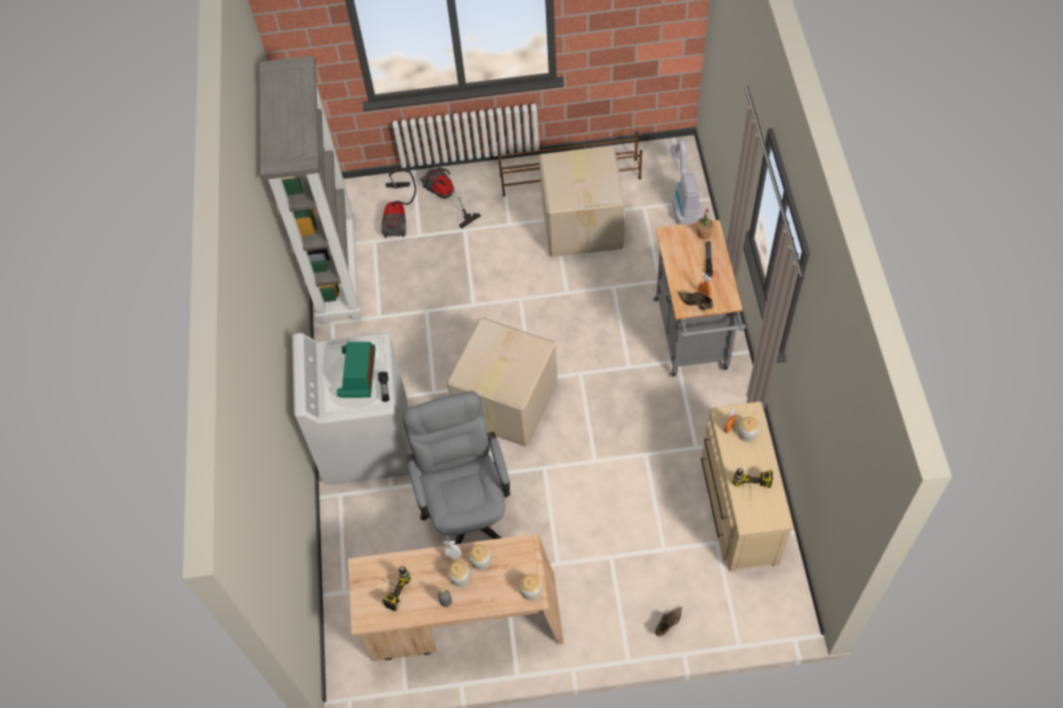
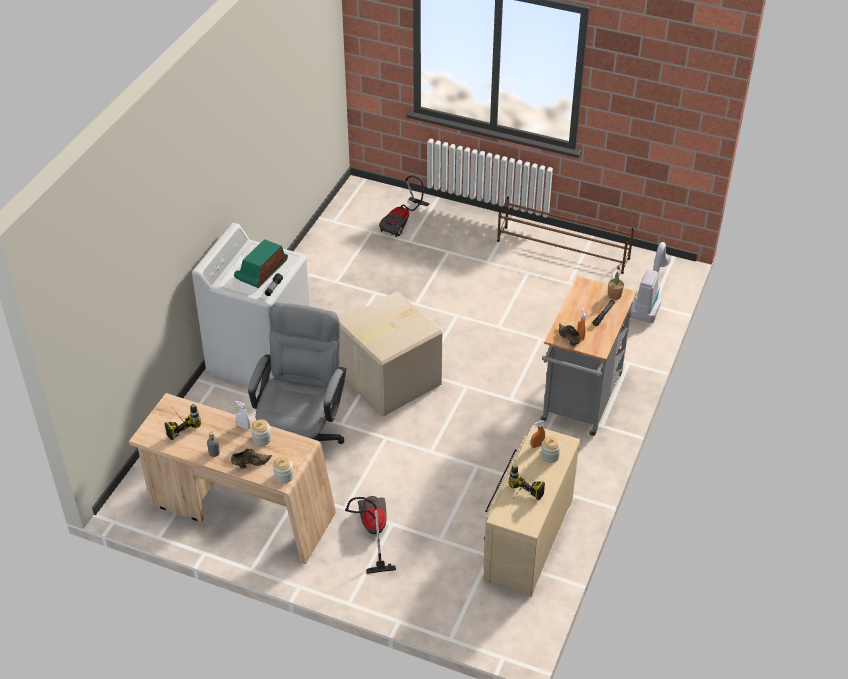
camera: 25 degrees right, 15 degrees down
(337, 272) = (327, 240): grey bookcase -> none
(444, 197) = (448, 224): vacuum cleaner -> vacuum cleaner (372, 532)
(460, 577) = (237, 442): jar -> none
(583, 223) = (549, 285): cardboard box -> none
(667, 624) = (401, 594): brown shoe -> brown shoe (250, 464)

